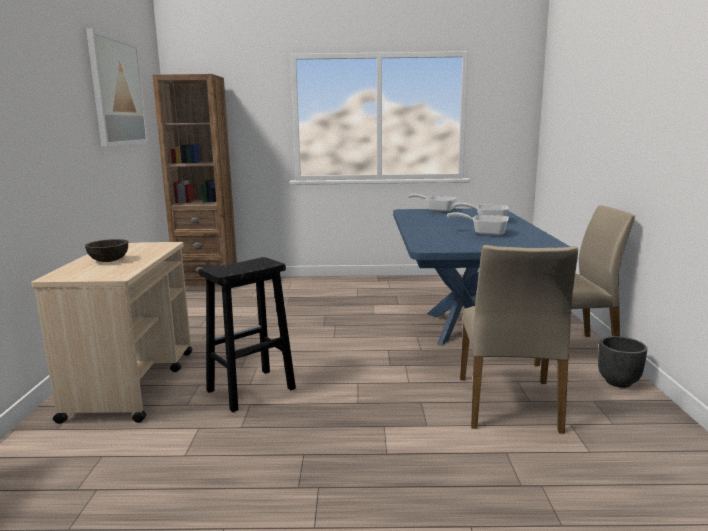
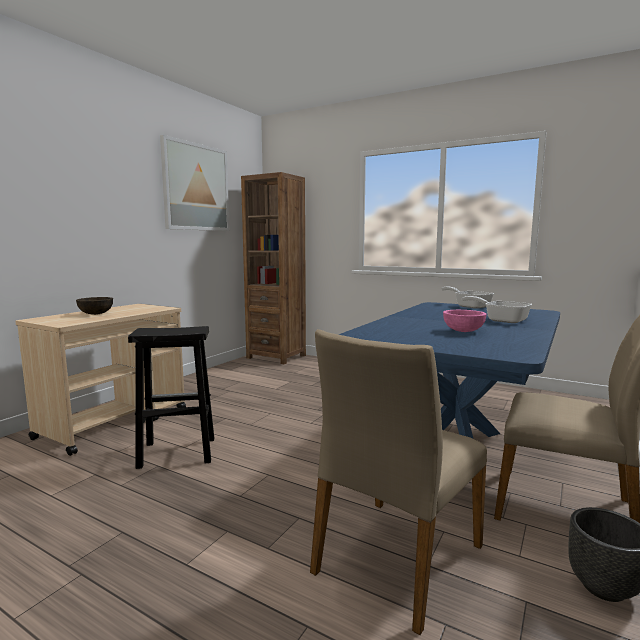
camera: 30 degrees right, 5 degrees down
(484, 233) = (463, 331): frying pan -> pink bowl

